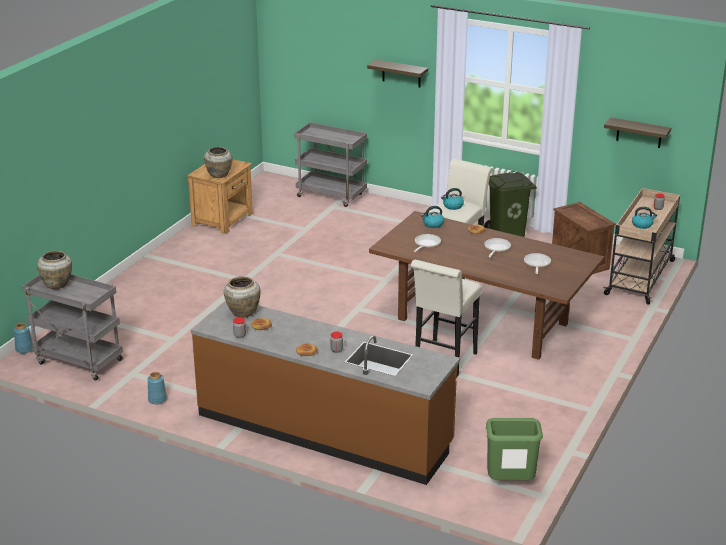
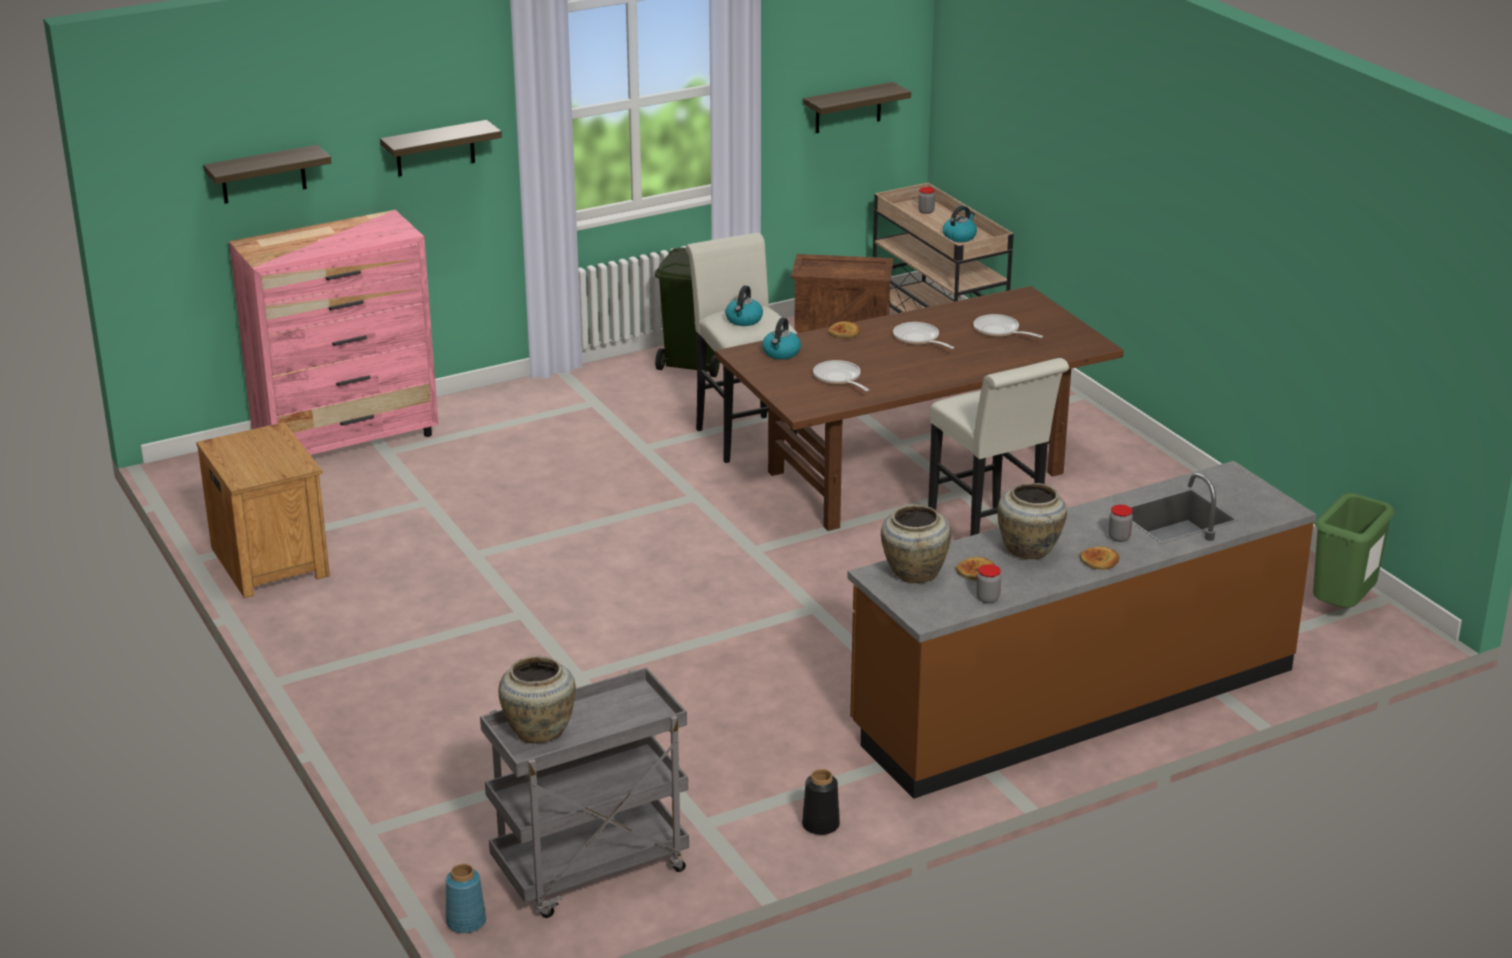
camera: 55 degrees left, 0 degrees up
(157, 399) = (820, 824): blue vase -> black vase
(219, 175) = (283, 463): beige vase -> beige vase (1030, 550)
(322, 58) = (263, 175): none -> shelf
(332, 195) = (347, 439): grey cart -> pink dresser

